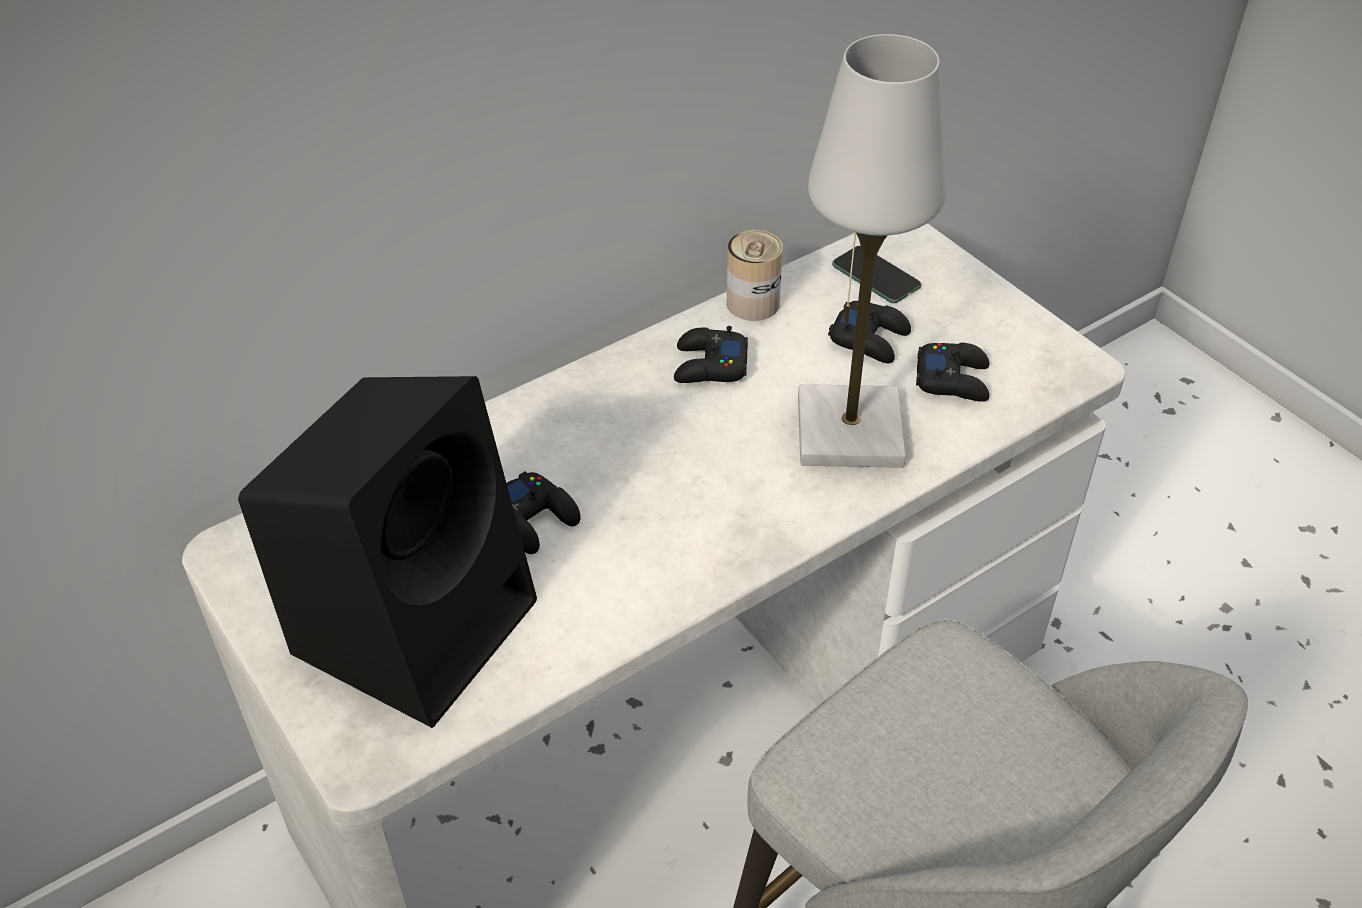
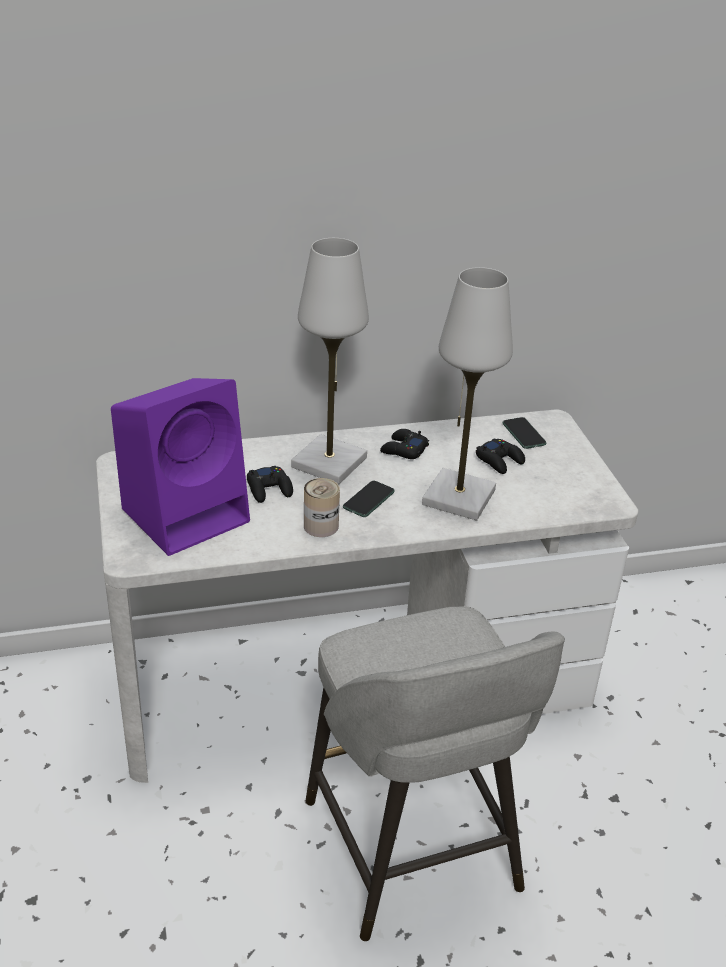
camera: 20 degrees right, 10 degrees down
(418, 622) = (188, 513): black speaker -> purple speaker
(602, 430) = (329, 462): none -> white table lamp
(711, 485) = (368, 500): none -> phone
(753, 303) = (446, 429): can -> can (321, 526)
(953, 379) = (533, 490): black game controller -> none

